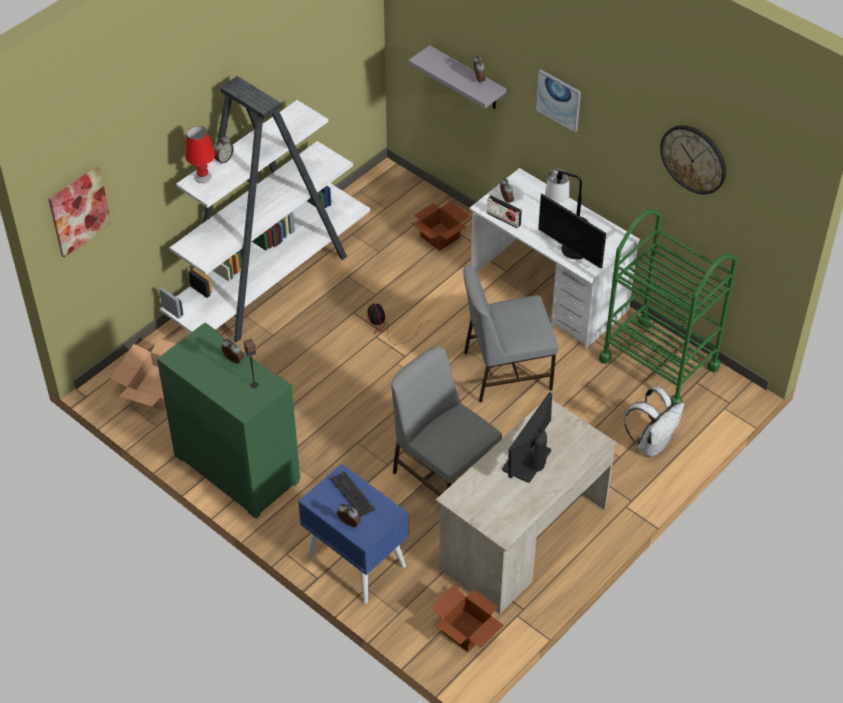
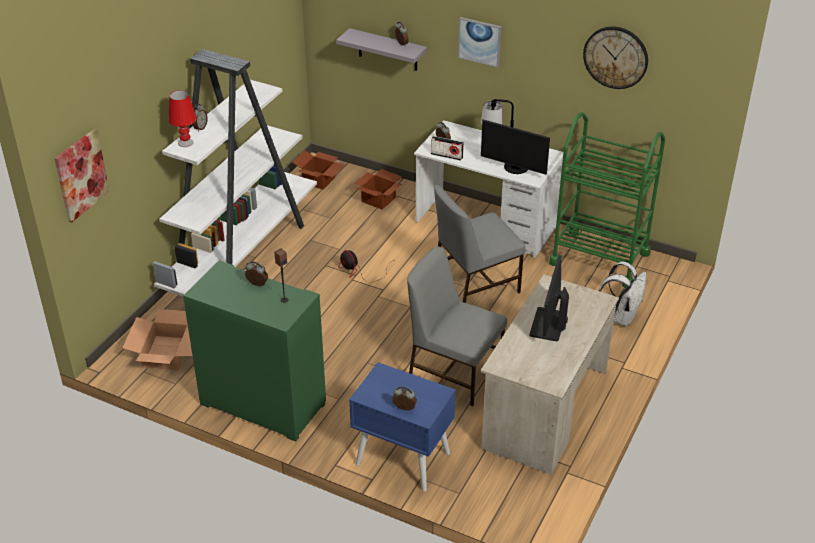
camera: 15 degrees left, 10 degrees down
(353, 495) = (398, 385): keyboard -> none
(466, 632) = (528, 496): cardboard box -> cardboard box (319, 181)

